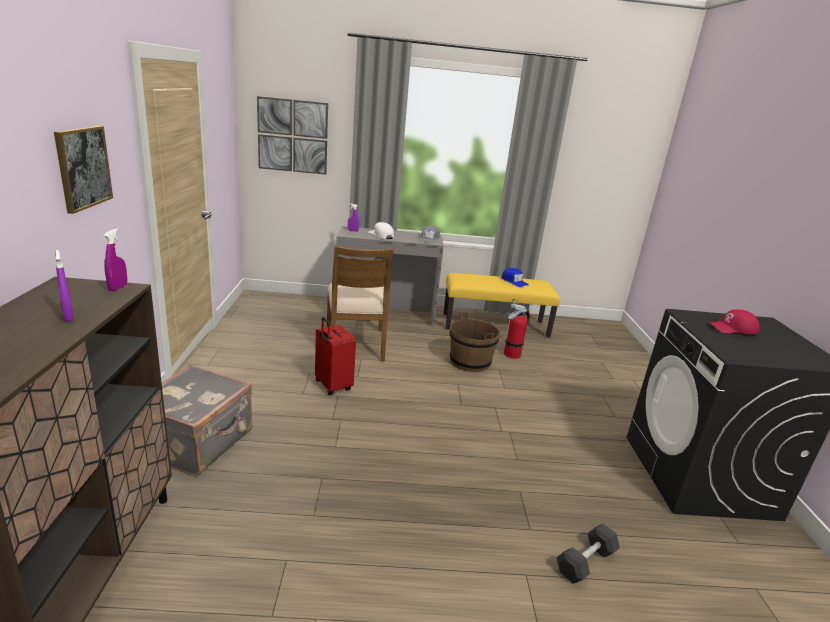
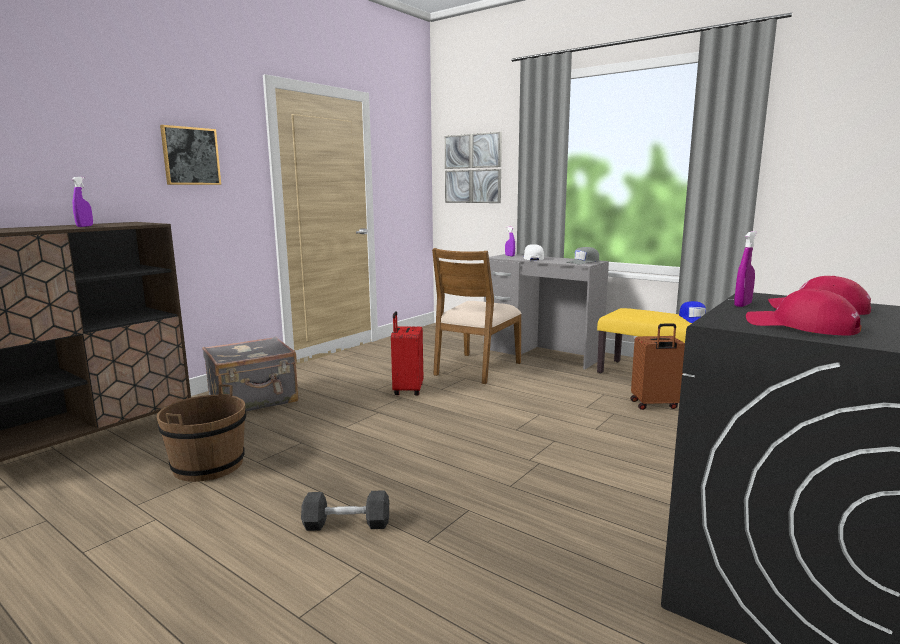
camera: 40 degrees right, 10 degrees down
(118, 288) = (148, 223): purple spray bottle -> purple spray bottle (742, 305)
(470, 362) = (584, 401): brown bucket -> brown bucket (208, 465)
(512, 354) = (655, 405): fire extinguisher -> brown suitcase
(585, 562) = (446, 593): black dumbbell -> black dumbbell (347, 524)
(762, 353) = (800, 327): none -> red cap

